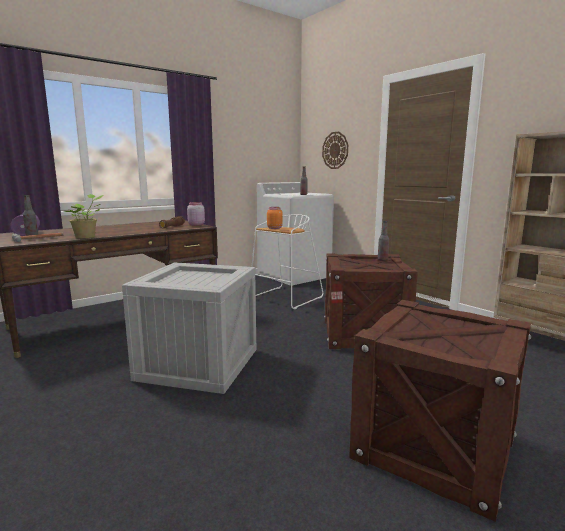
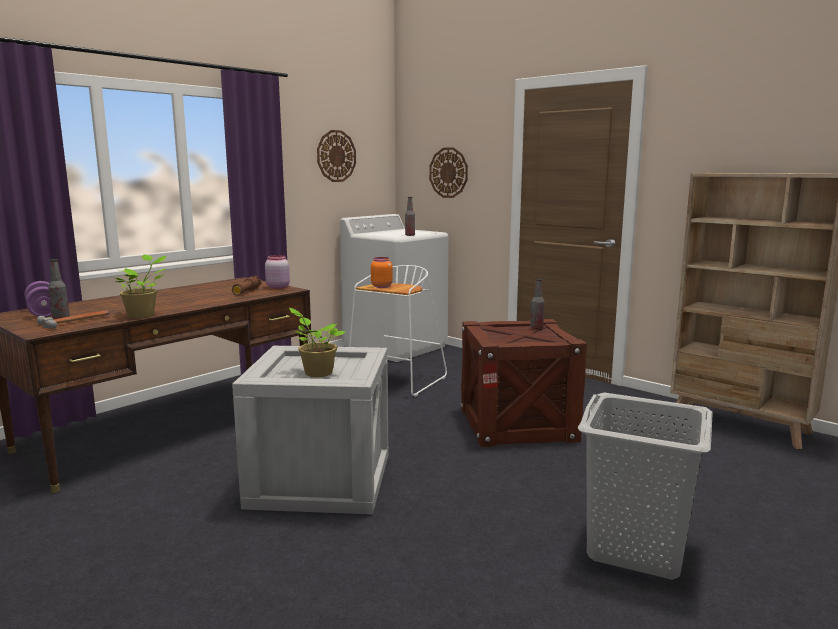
camera: 10 degrees left, 0 degrees up
(192, 281) = (316, 373): none -> potted plant
(255, 138) = (336, 156): none -> wall clock
(435, 447) = (636, 549): crate -> grey laundry basket

